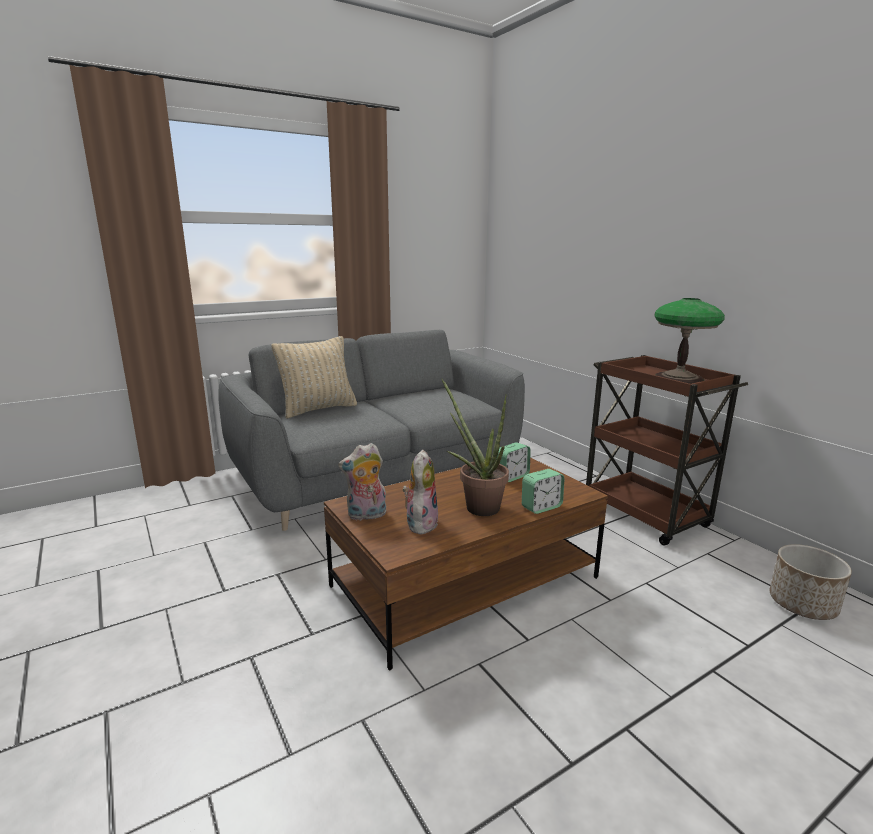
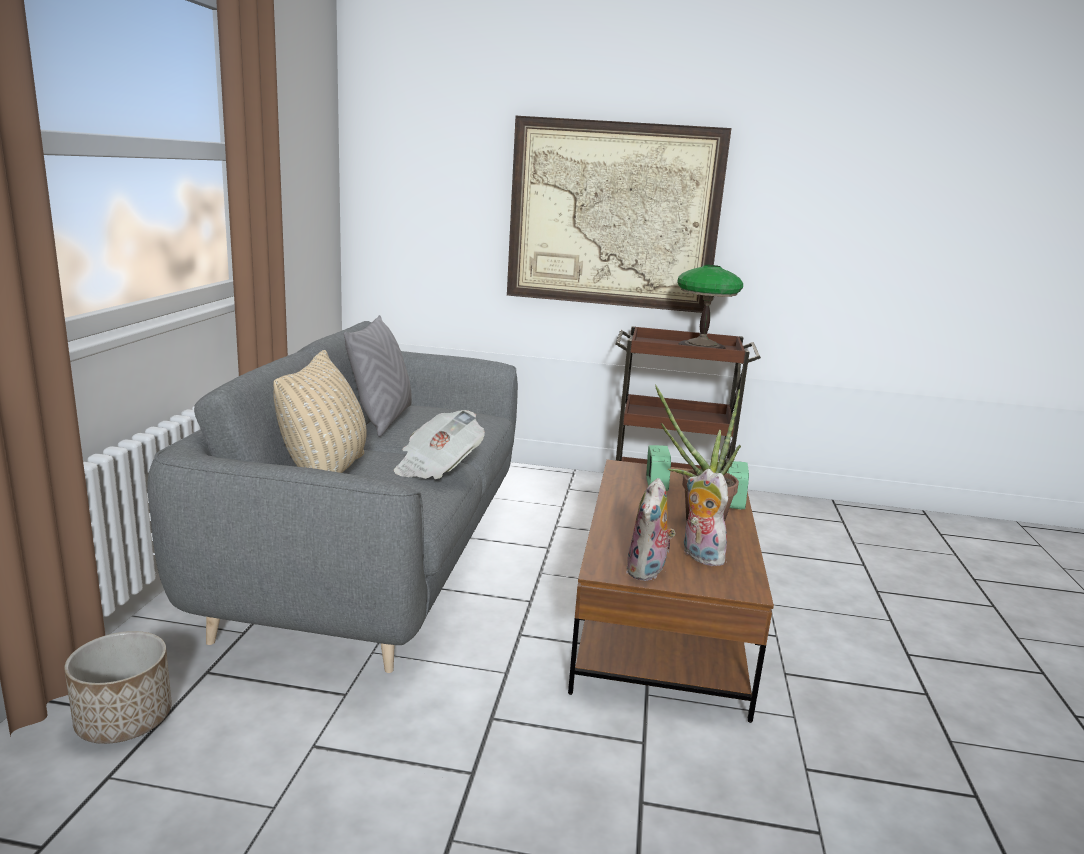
camera: 50 degrees left, 0 degrees up
(370, 420) = (437, 467): none -> newspaper
(413, 393) = (382, 420): none -> grey pillow
(639, 255) = (613, 215): none -> picture
(802, 604) = (840, 523): planter -> planter (124, 719)

